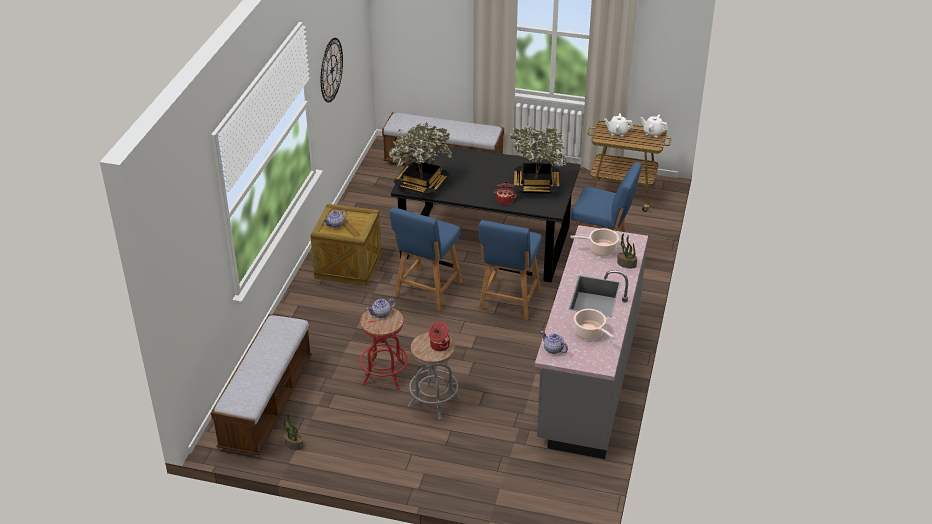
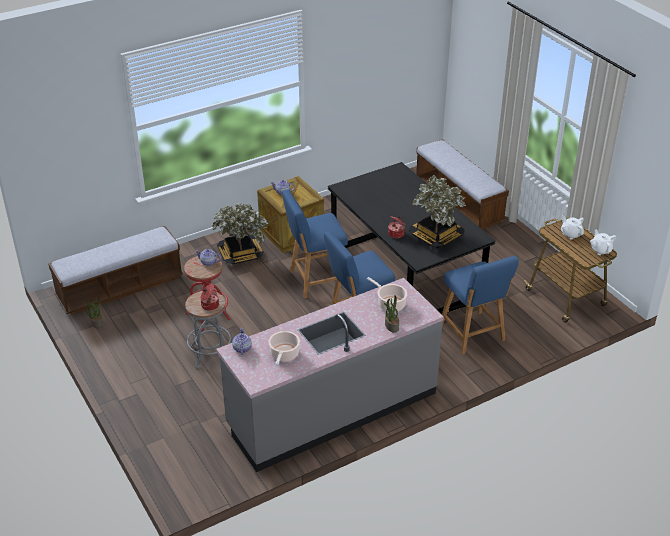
camera: 45 degrees right, 0 degrees up
(331, 70) = (355, 70): wall clock -> none
(421, 184) = (356, 191): potted plant -> potted plant (240, 254)

